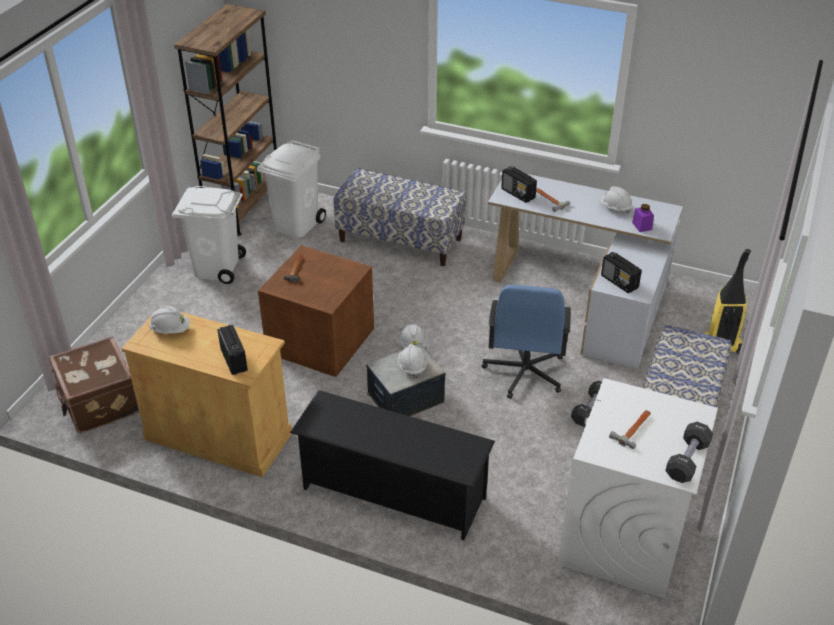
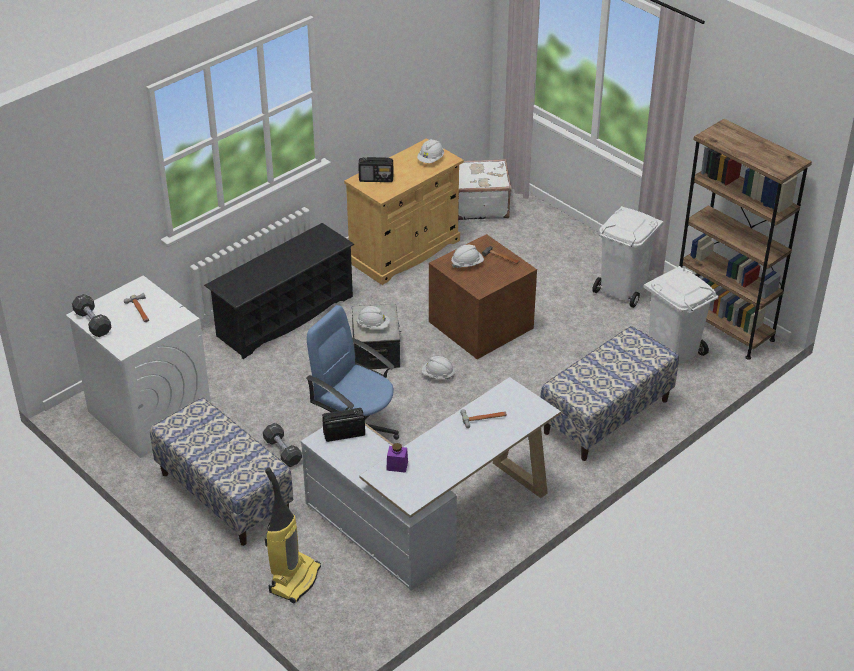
camera: 115 degrees right, 0 degrees up
(98, 403) = (479, 205): brown suitcase -> white suitcase
(518, 194) = (509, 401): radio -> none
(615, 208) = (440, 460): white hard hat -> white hard hat (467, 264)

